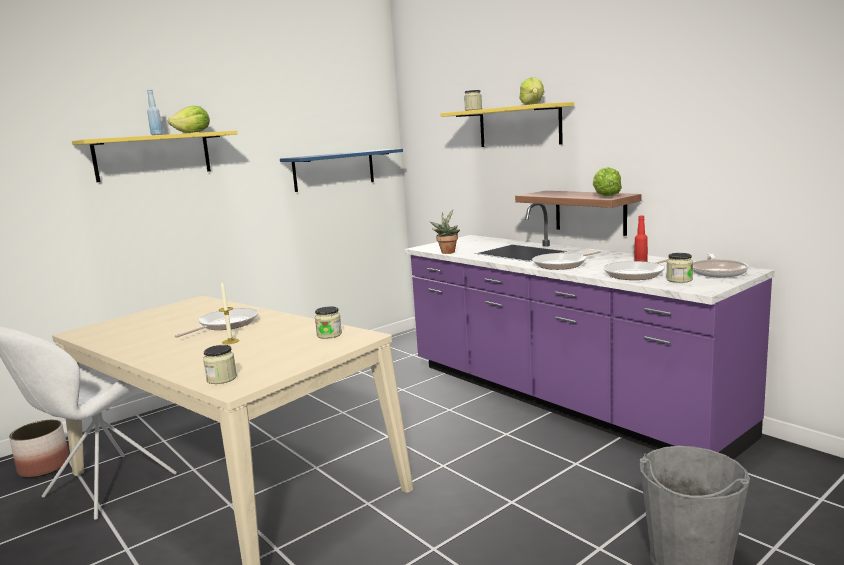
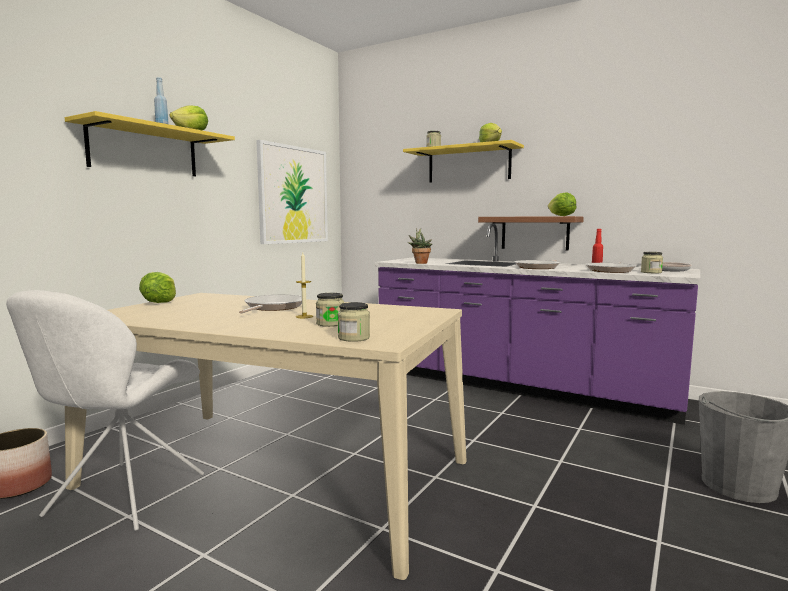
camera: 20 degrees left, 5 degrees down
(148, 312) = (159, 302): none -> lettuce
(329, 335) = (401, 310): jar -> jar (330, 324)
(334, 170) = (293, 195): blue shelf -> picture

